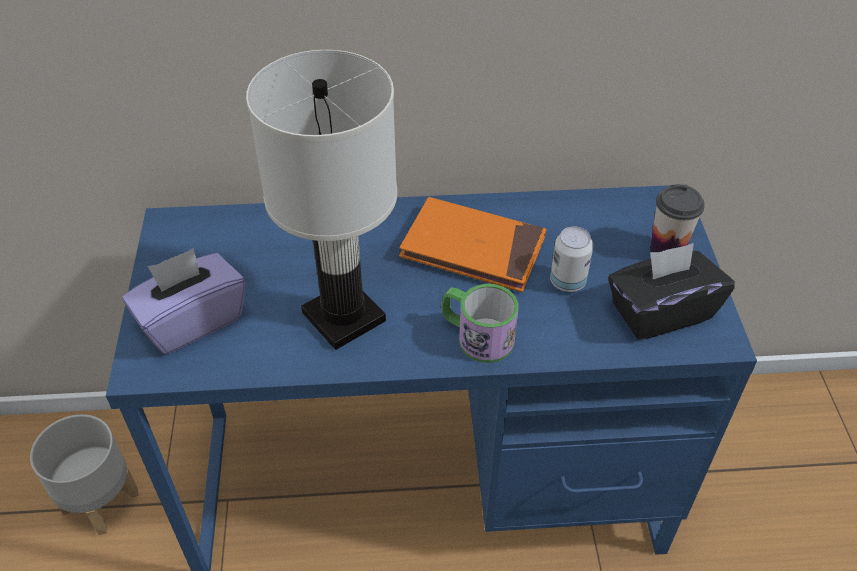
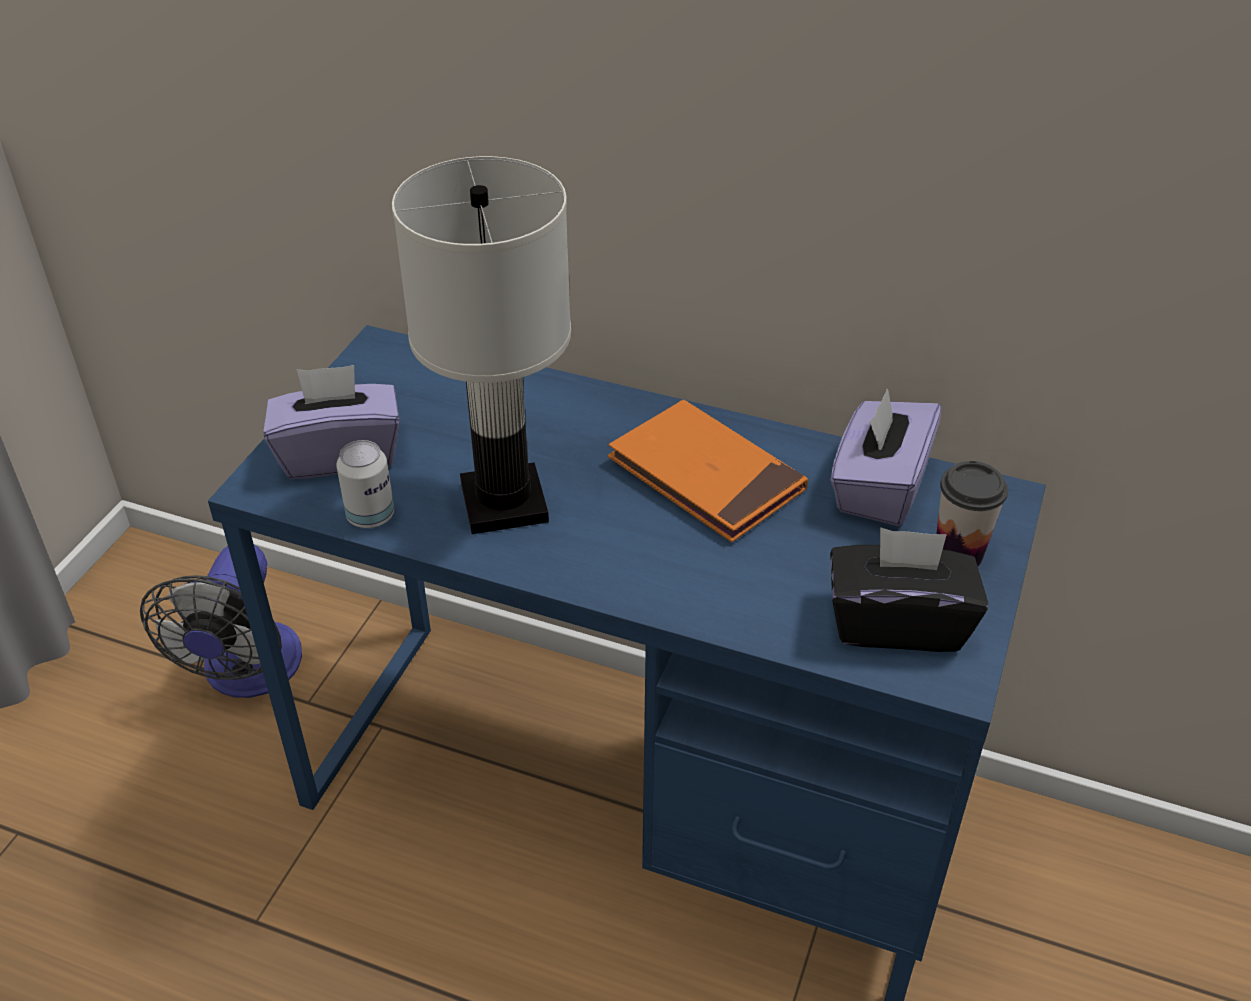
camera: 25 degrees right, 5 degrees down
(102, 500) = (247, 674): grey planter -> fan
(476, 336) = (643, 573): mug -> none
(567, 282) = (799, 549): can -> can (370, 516)
(589, 220) = (878, 487): none -> purple tissue box

